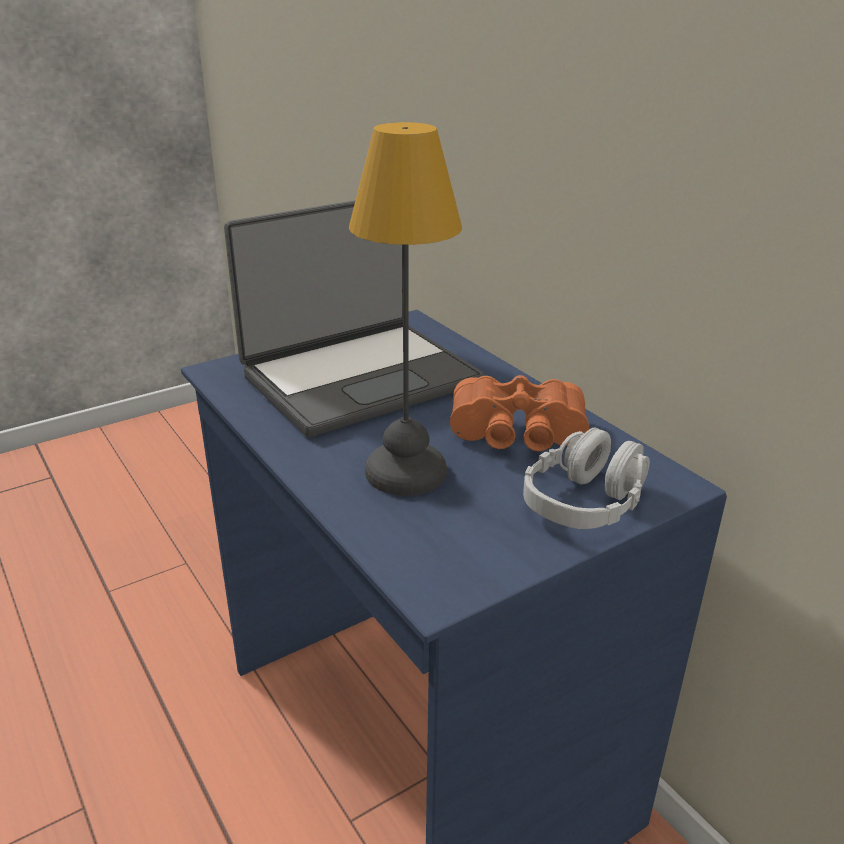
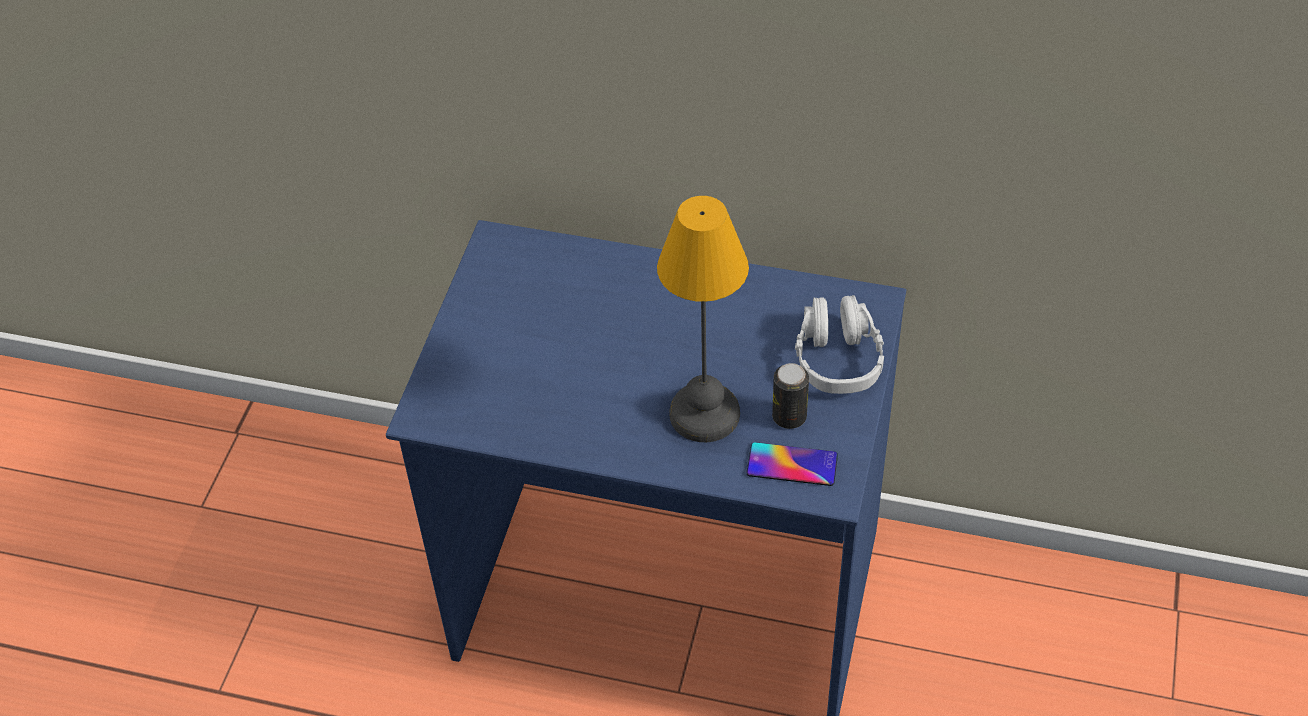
camera: 40 degrees left, 20 degrees up
(359, 378) = (550, 343): laptop -> none
(428, 549) = (792, 465): none -> phone
(477, 514) = (789, 417): none -> can
(517, 436) = (735, 326): orange binoculars -> none

